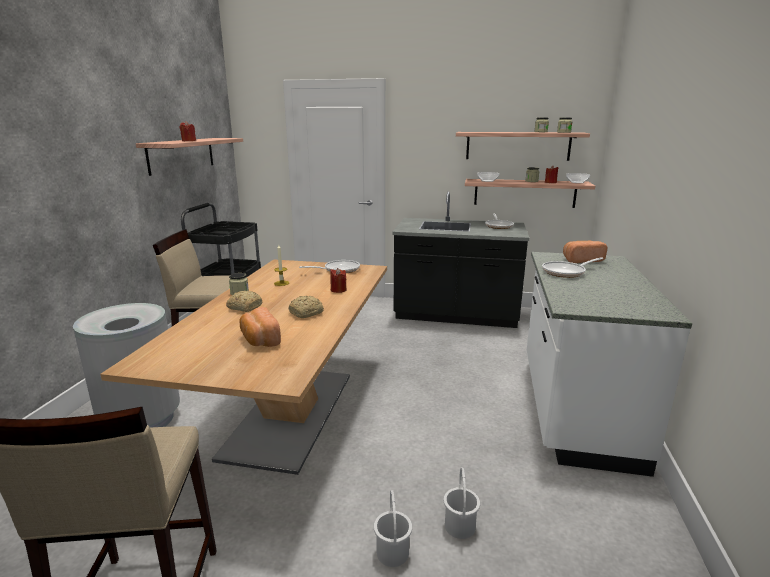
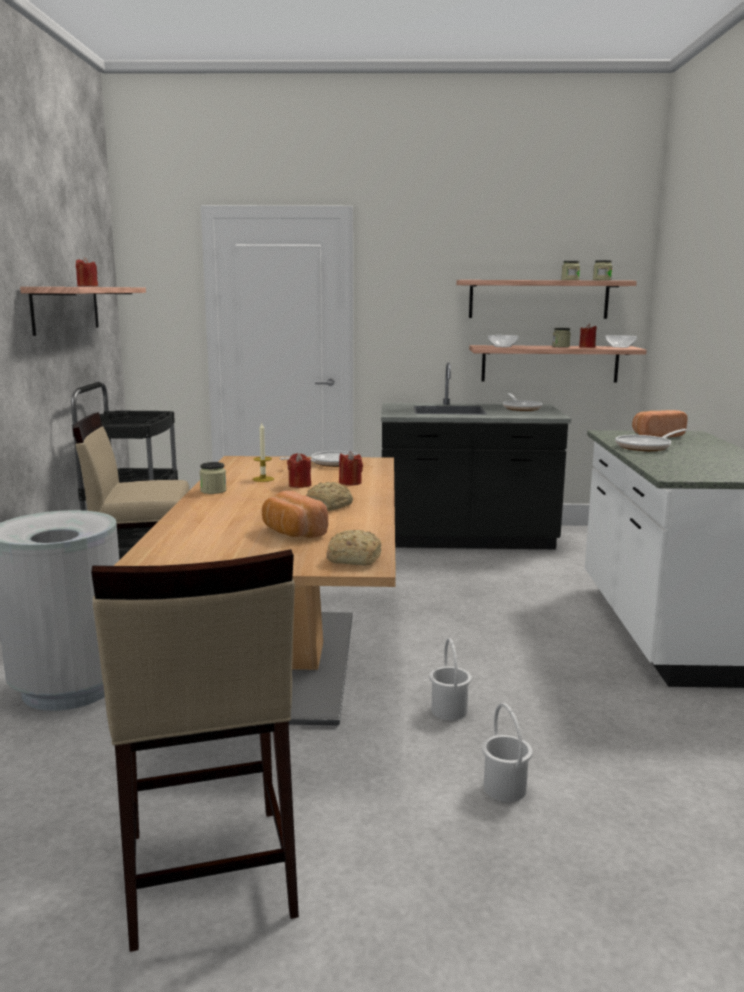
camera: 10 degrees left, 5 degrees down
(244, 307) = (237, 504): bread -> bread (353, 559)
(301, 290) = (299, 485): none -> red candle
(459, 526) = (575, 756): white bucket -> white bucket (448, 711)

